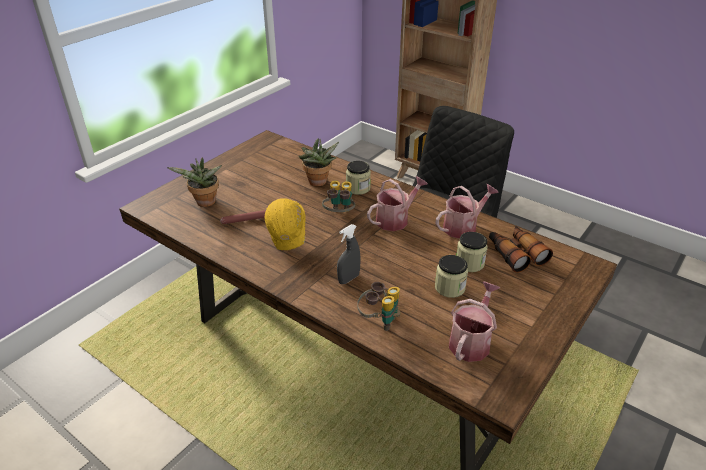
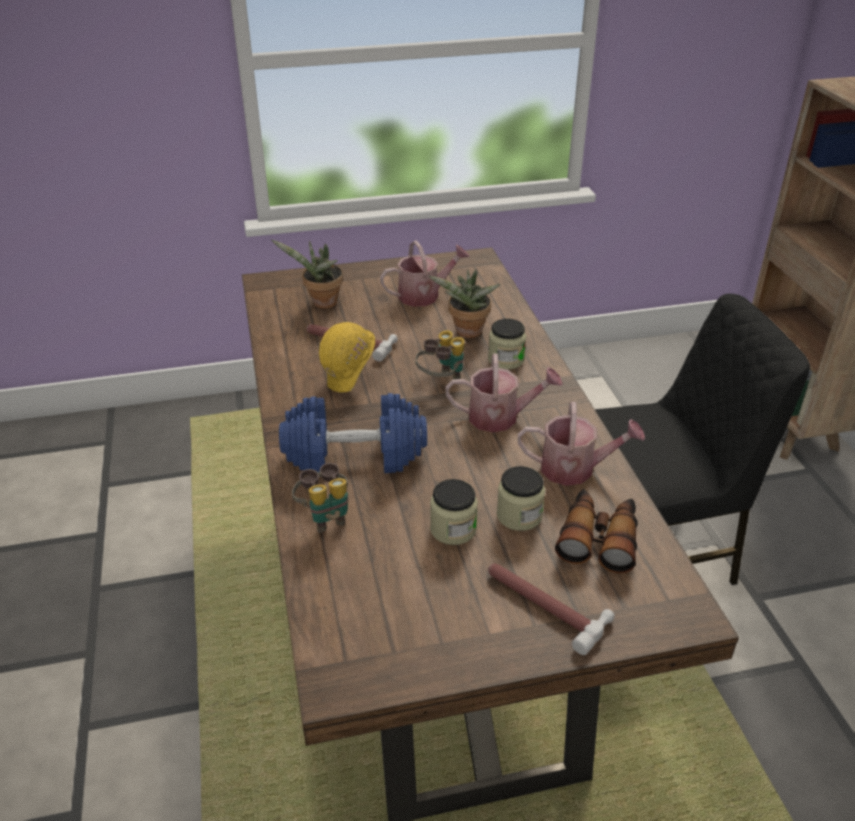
camera: 40 degrees right, 0 degrees up
(348, 279) = (355, 455): grey spray bottle -> blue dumbbell
(471, 341) = (392, 602): watering can -> watering can (424, 295)
(534, 298) = (543, 604): none -> hammer

